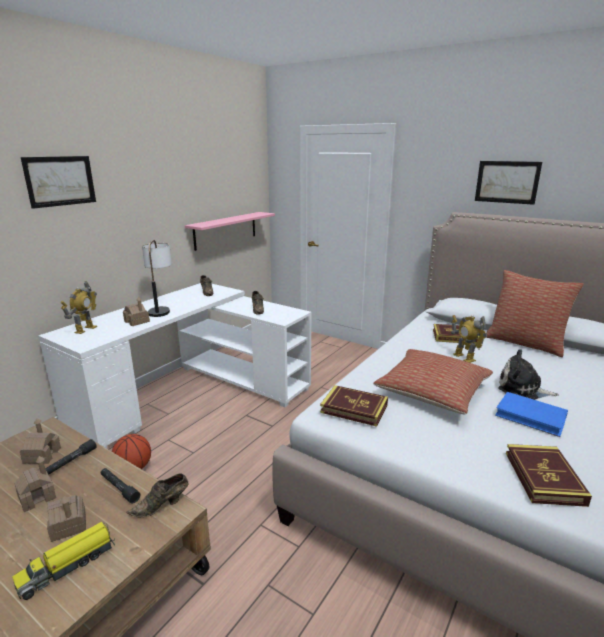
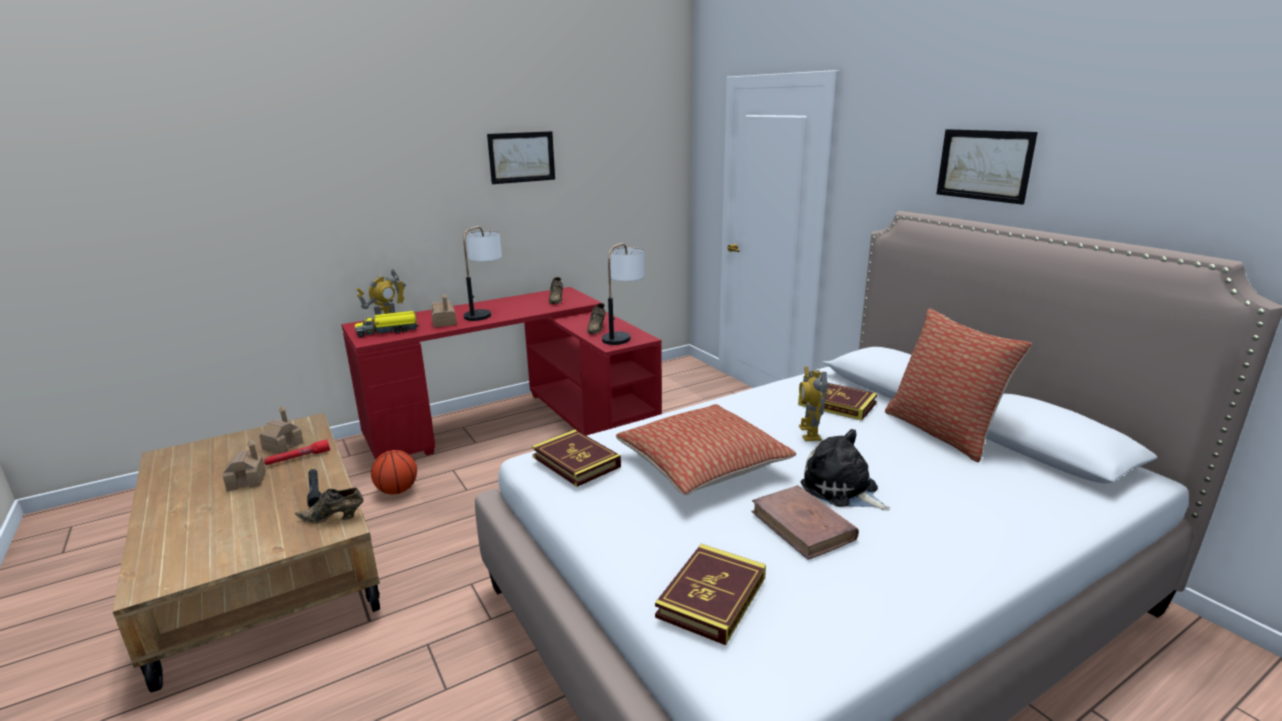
camera: 25 degrees right, 0 degrees up
(60, 181) = (378, 153): picture -> picture (521, 157)
(68, 525) = (248, 512): toy house -> none
(68, 565) = (218, 544): toy truck -> toy truck (388, 332)
(70, 462) = (298, 458): black flashlight -> red flashlight
(193, 392) = (520, 425): white desk -> red desk
(225, 230) = (611, 221): pink shelf -> none
(282, 312) = (623, 335): none -> table lamp
(531, 416) = (803, 526): blue book -> brown book

